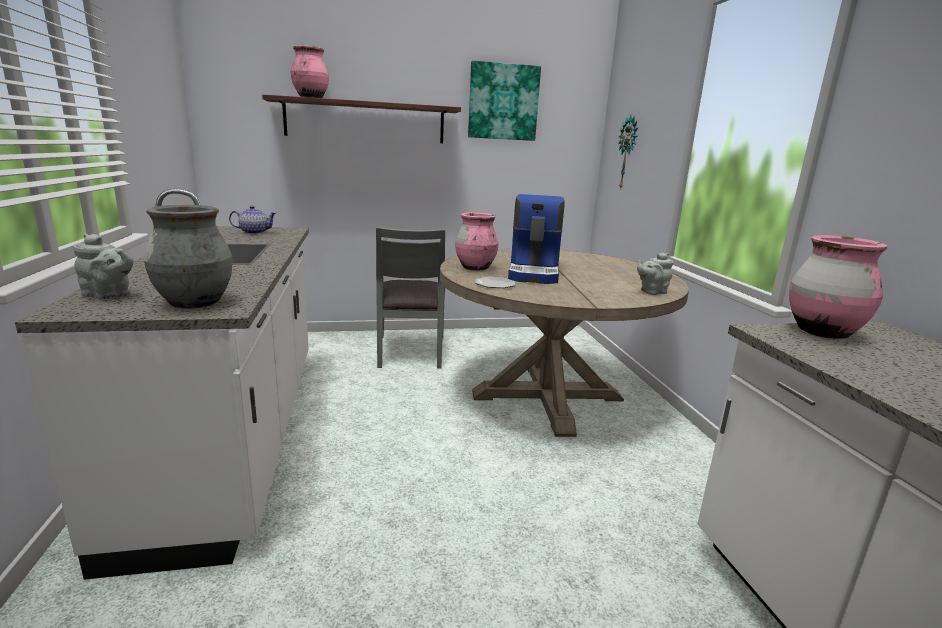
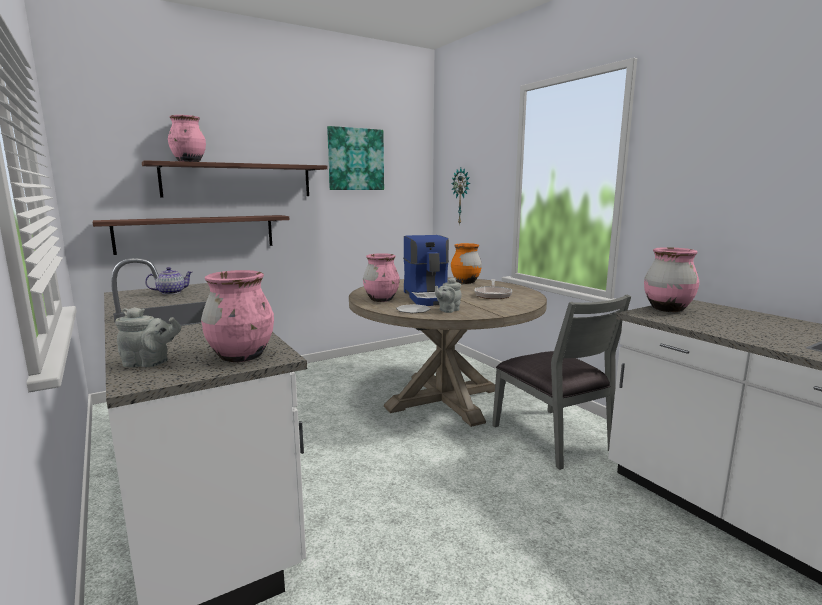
camera: 20 degrees left, 5 degrees down
(195, 303) = (241, 356): grey vase -> pink vase
(319, 176) = (197, 233): none -> shelf
(410, 351) = (307, 384): grey chair -> grey chair (553, 437)
(603, 261) = (465, 282): none -> orange vase
(618, 280) = (493, 295): none -> frying pan
(651, 292) = (524, 300): grey teapot -> grey teapot (448, 310)

